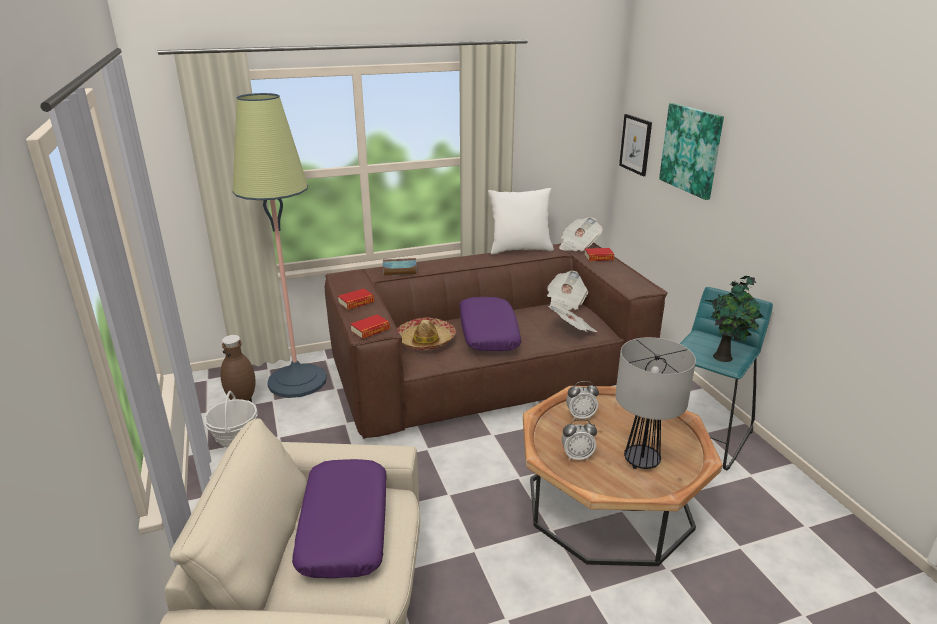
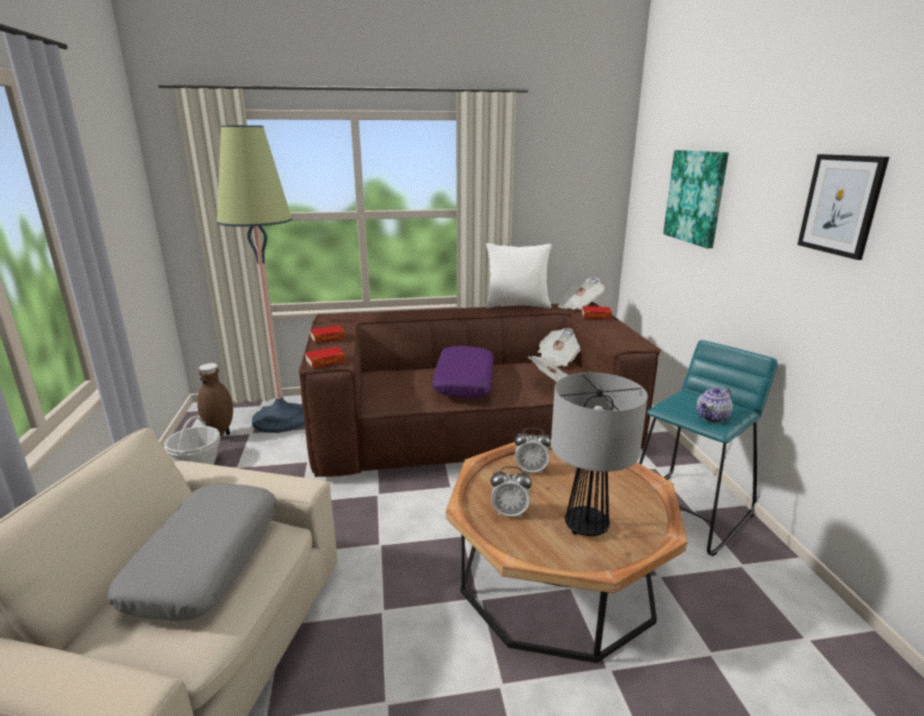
camera: 10 degrees right, 5 degrees down
(344, 527) = (205, 560): purple pillow -> grey pillow
(399, 270) = (387, 315): book -> none
(426, 340) = (396, 383): hat -> none
(636, 144) = (644, 202): picture -> picture (841, 205)
(724, 357) = (712, 417): potted plant -> teapot

